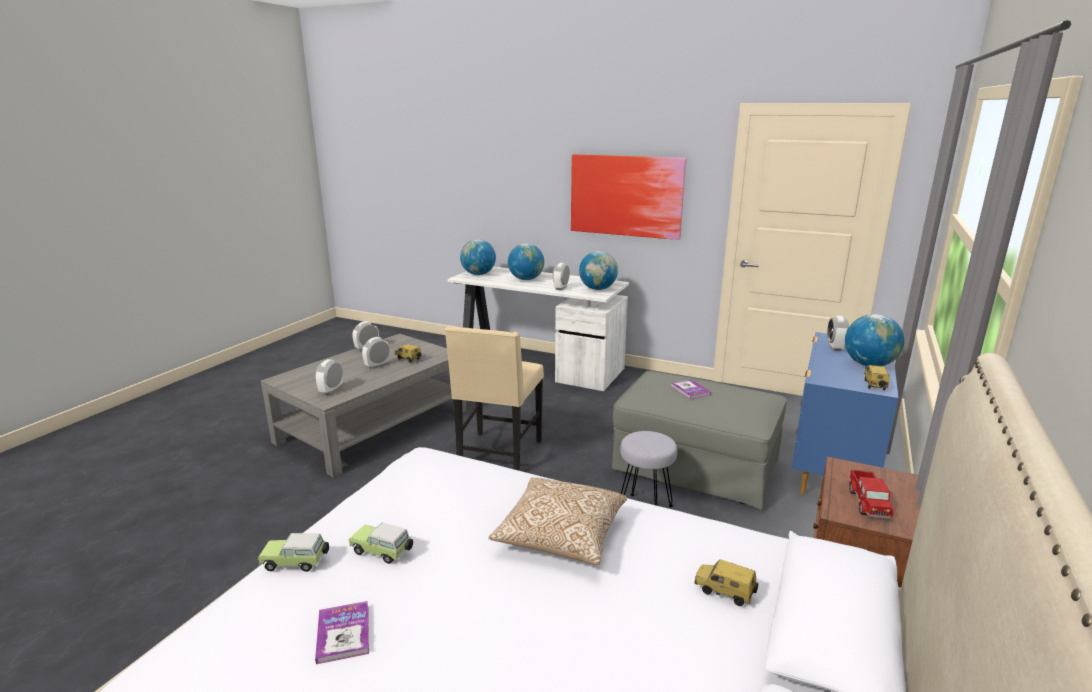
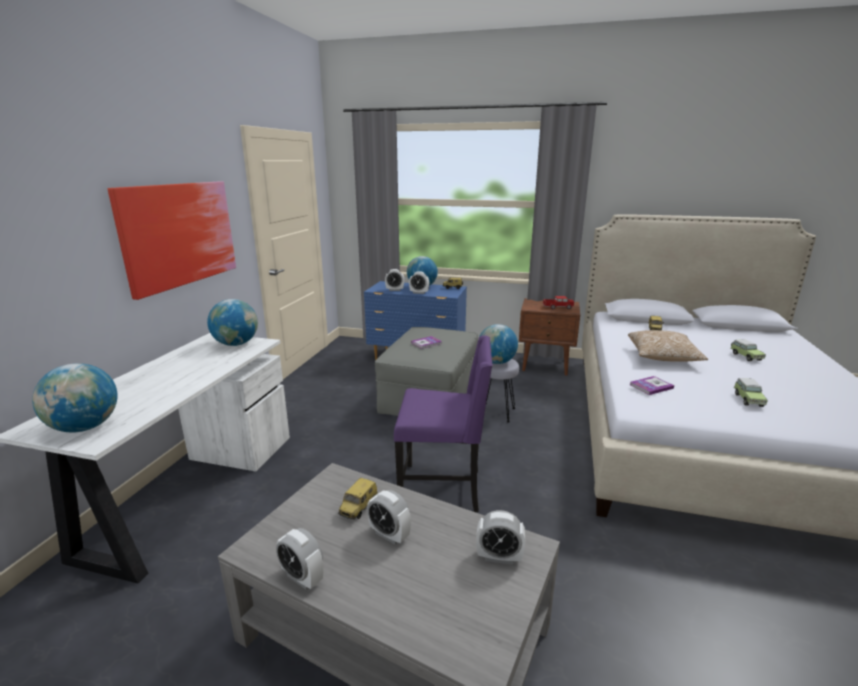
camera: 100 degrees left, 0 degrees up
(296, 562) = (802, 424): toy car -> toy car (745, 356)
(343, 633) = (809, 397): book -> book (651, 386)
(498, 455) = (442, 488): beige chair -> purple chair
(526, 279) = (157, 385): globe -> globe (496, 362)
(561, 288) = (222, 361): alarm clock -> alarm clock (419, 293)

